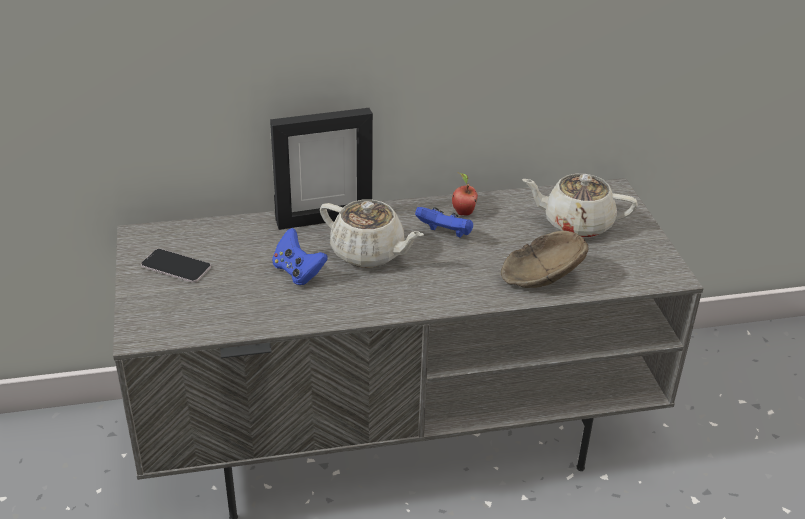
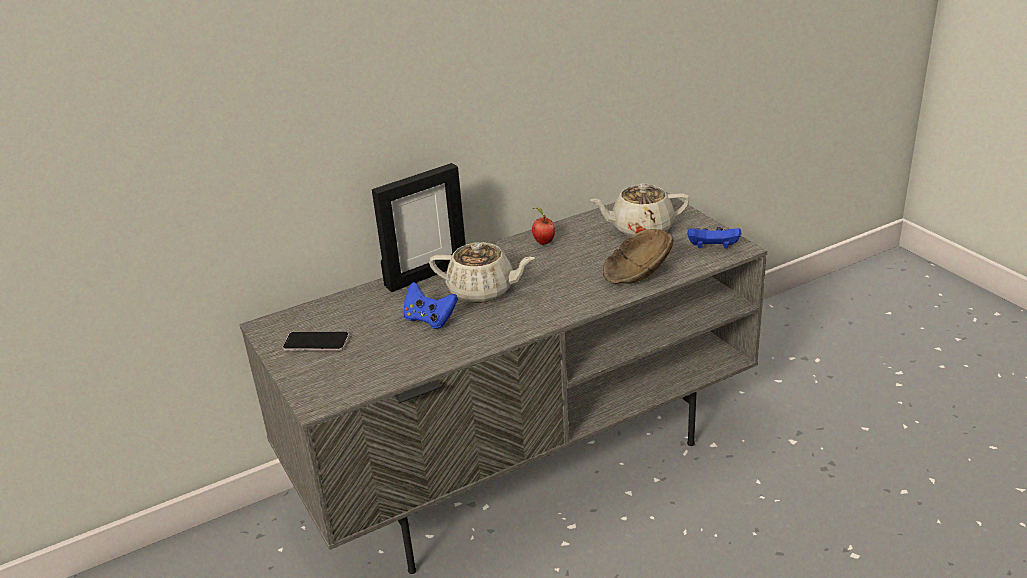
camera: 15 degrees left, 5 degrees down
(445, 234) = (538, 261): blue game controller -> blue game controller (712, 249)

